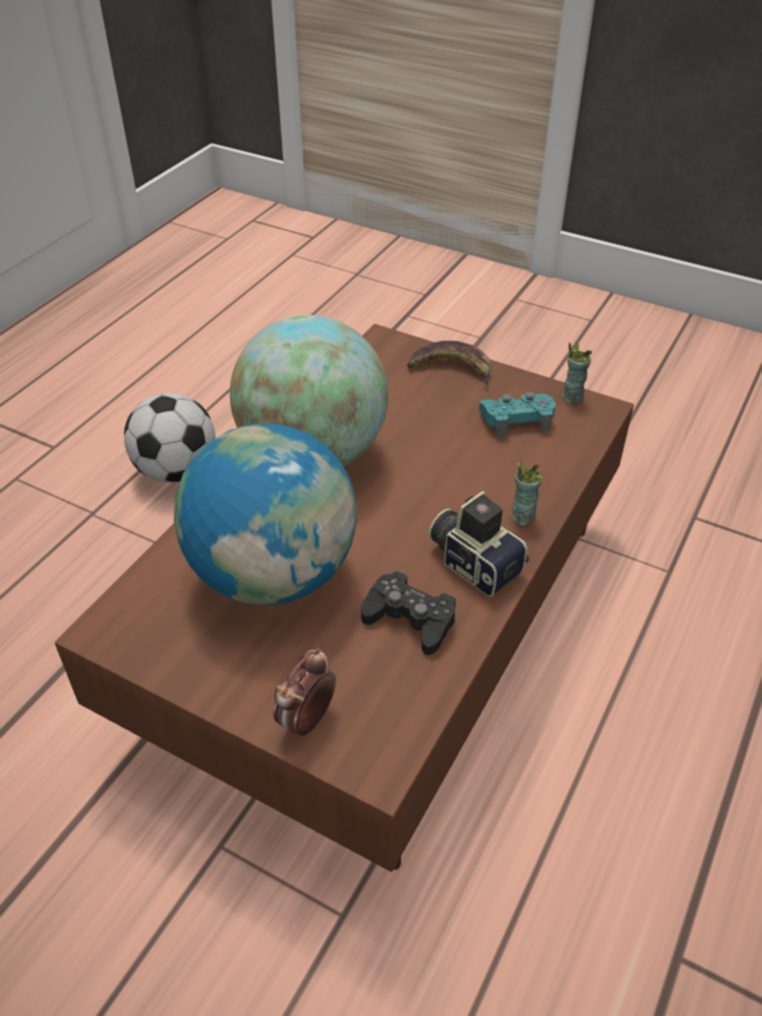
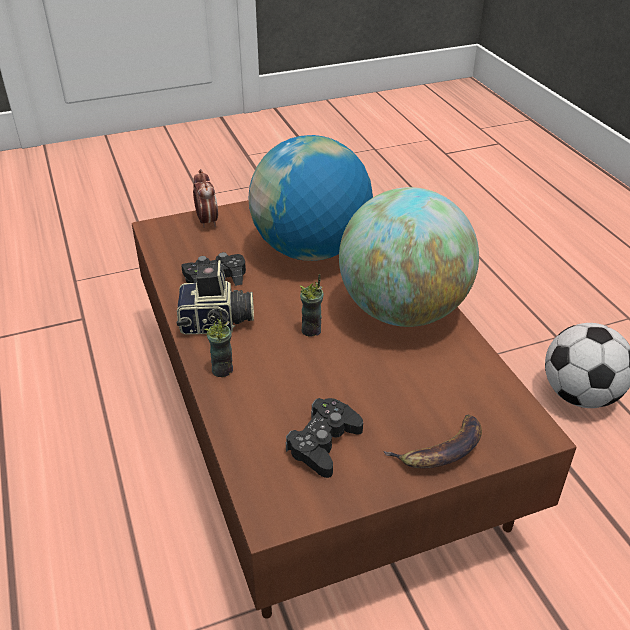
camera: 130 degrees right, 5 degrees down
(516, 419) = (324, 443): turquoise game controller -> black game controller
(572, 396) = (311, 509): cup -> cup (312, 330)

